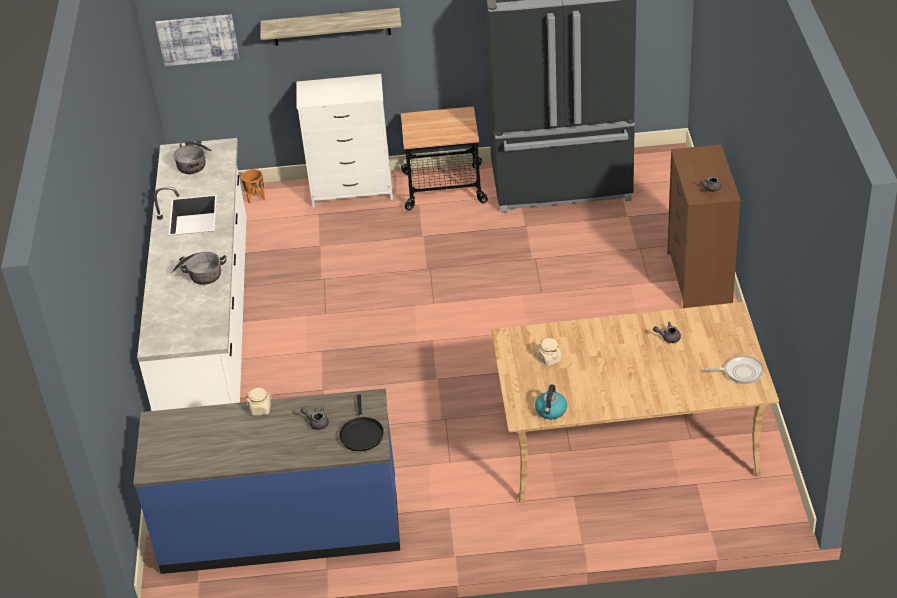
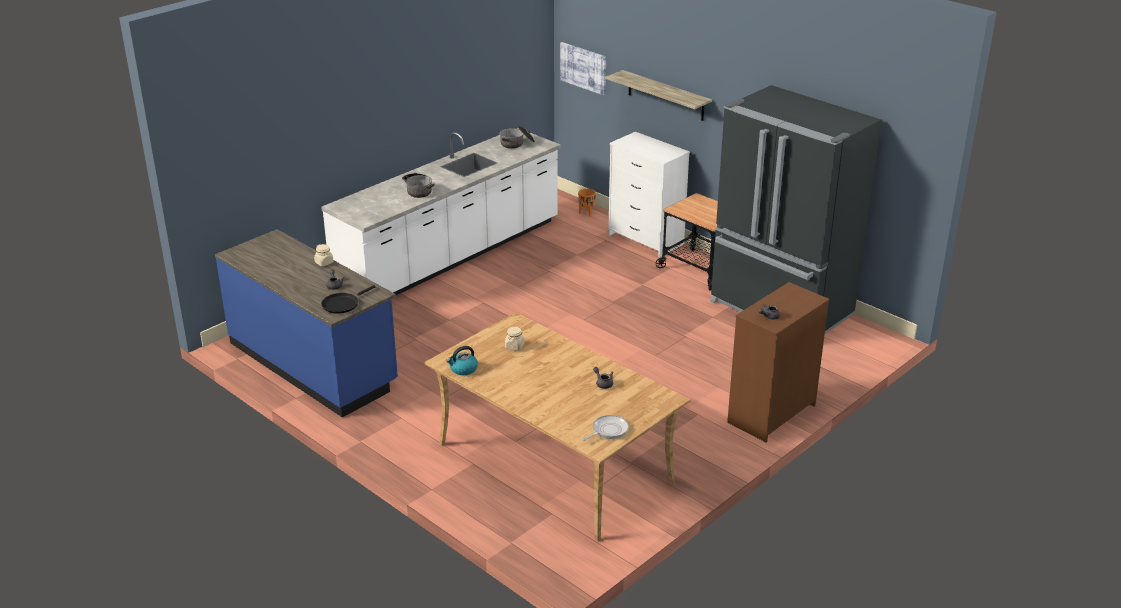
camera: 45 degrees right, 10 degrees down
(740, 372) = (608, 430): frying pan -> frying pan turned 90 degrees counterclockwise

